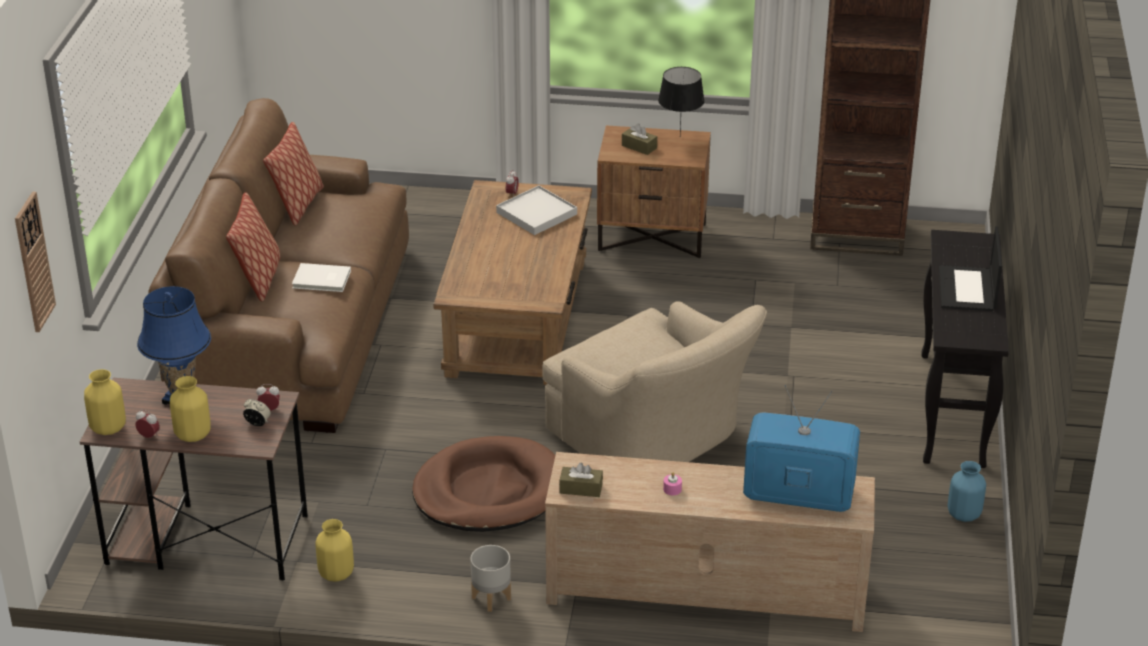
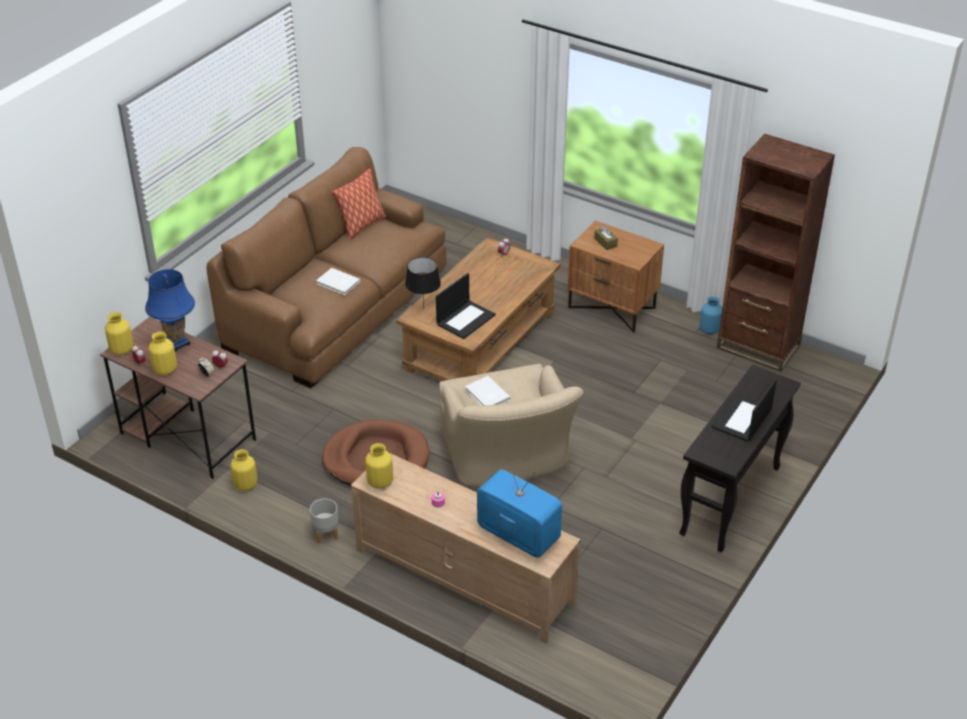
camera: 25 degrees right, 5 degrees up
(33, 262) = (86, 233): wall clock -> none
(259, 280) = (300, 272): pillow -> none
(524, 279) = (465, 319): none -> laptop
(536, 213) = (509, 273): white tray -> none
(581, 488) = (380, 482): brown tissue box -> yellow vase
(619, 358) = (487, 395): none -> white book
(679, 136) = (639, 242): black table lamp -> black table lamp (423, 308)
(963, 514) = (680, 582): blue vase -> blue vase (709, 330)

